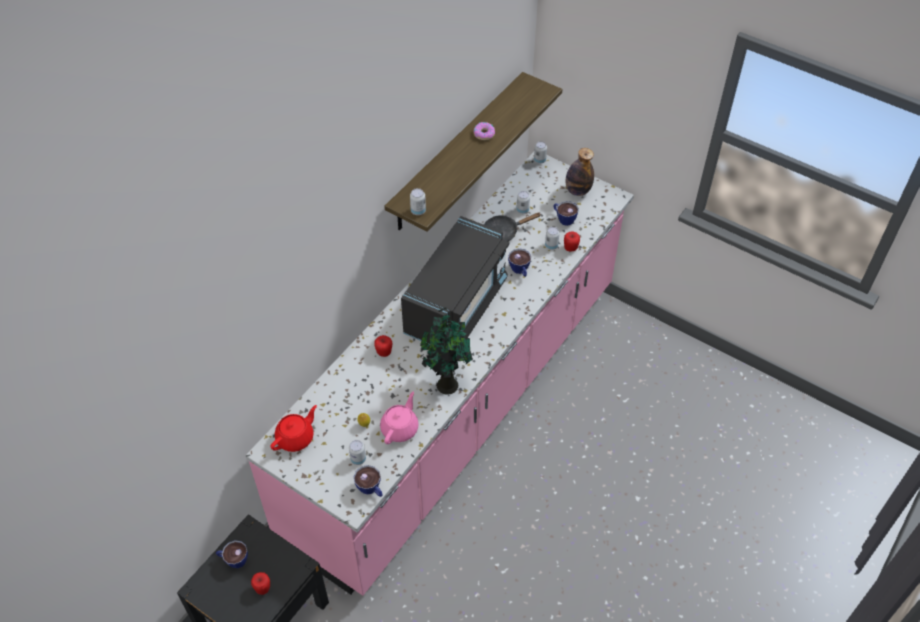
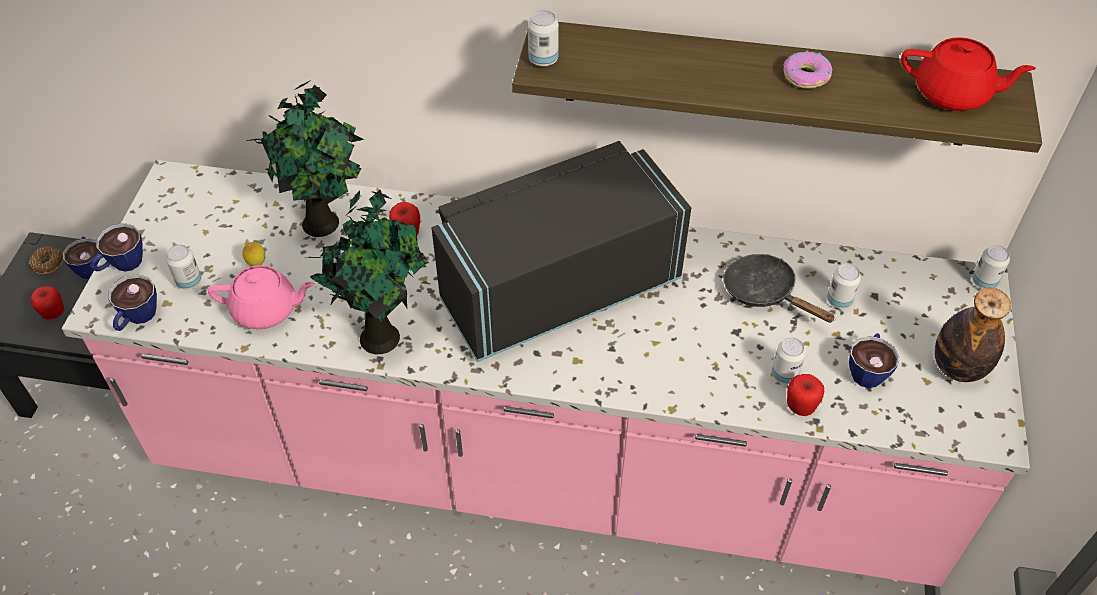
camera: 65 degrees right, 0 degrees up
(215, 585) = (48, 264): none -> donut
(296, 438) = (203, 198): red teapot -> red teapot (953, 94)
(351, 386) = (324, 222): none -> potted plant
(457, 305) = (558, 288): black microwave -> black microwave turned 150 degrees clockwise
(520, 271) = (691, 348): cup -> cup (121, 265)

